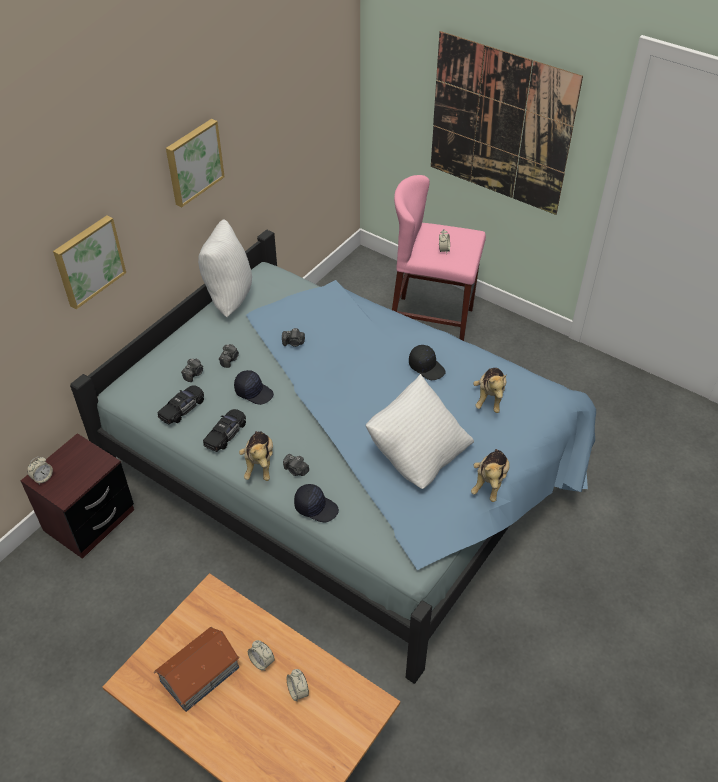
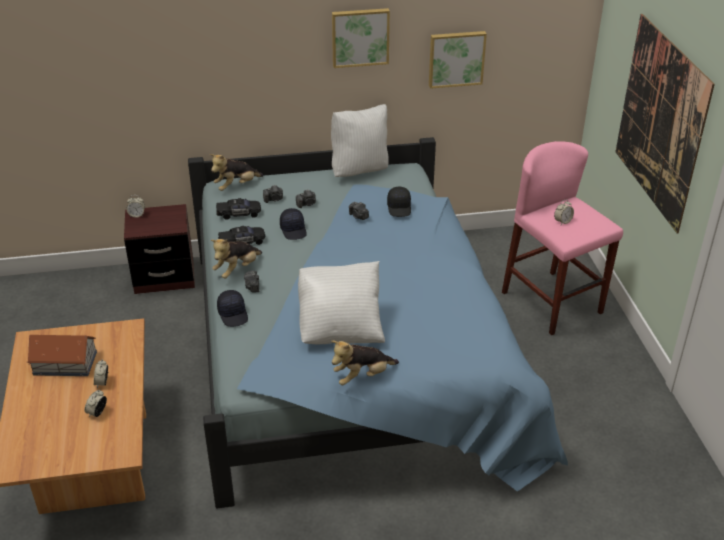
camera: 45 degrees right, 10 degrees down
(88, 260) = (232, 68): picture -> picture (456, 58)
(427, 367) = (427, 282): black cap -> black cap (399, 208)
(490, 397) = (446, 329): plush toy -> plush toy (236, 186)

